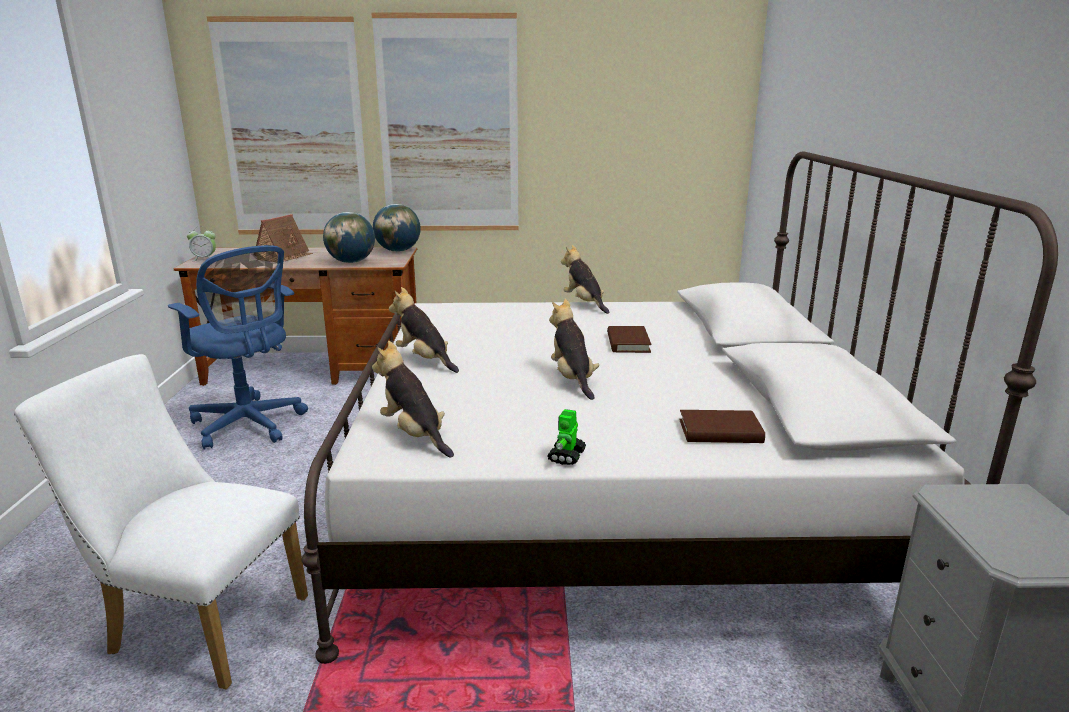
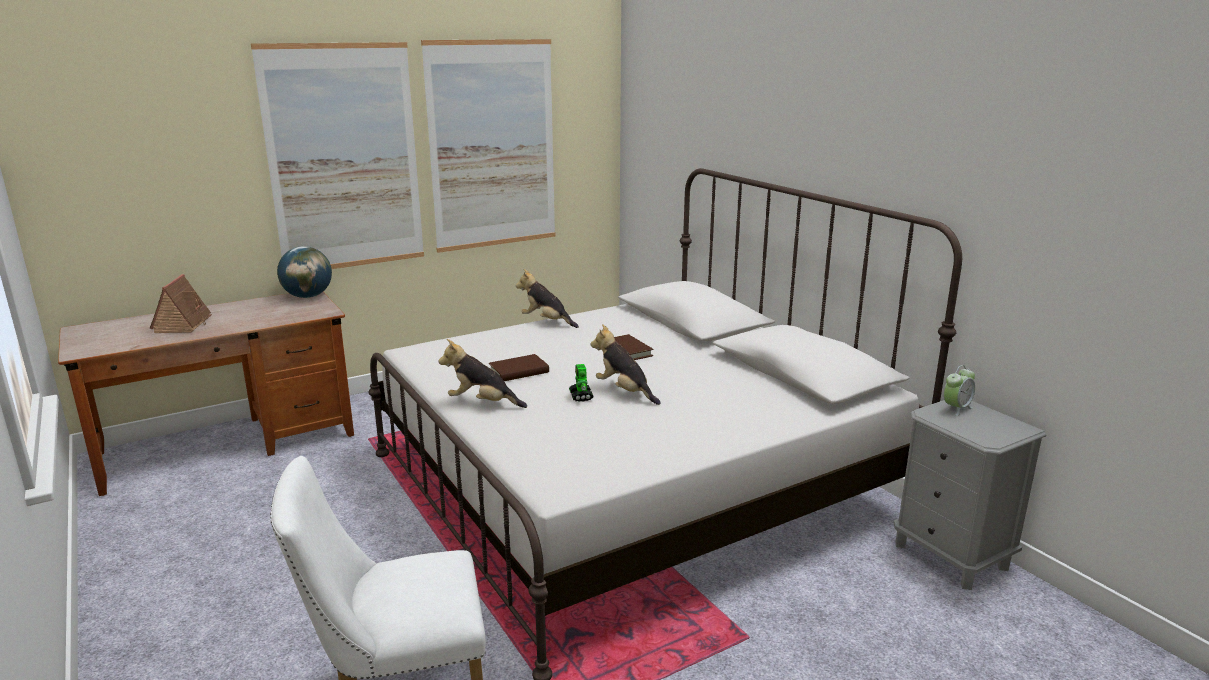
camera: 30 degrees left, 0 degrees up
(204, 259) = (81, 343): alarm clock -> alarm clock (956, 408)
(250, 425) = (223, 521): blue office chair -> none
(293, 130) = (161, 176): picture -> picture (492, 146)
(351, 262) = (276, 318): globe -> none
(415, 435) = (567, 466): plush toy -> none
(566, 456) = (695, 451): toy robot -> toy robot (581, 396)
(720, 431) = (769, 406): brown book -> brown book (519, 371)

